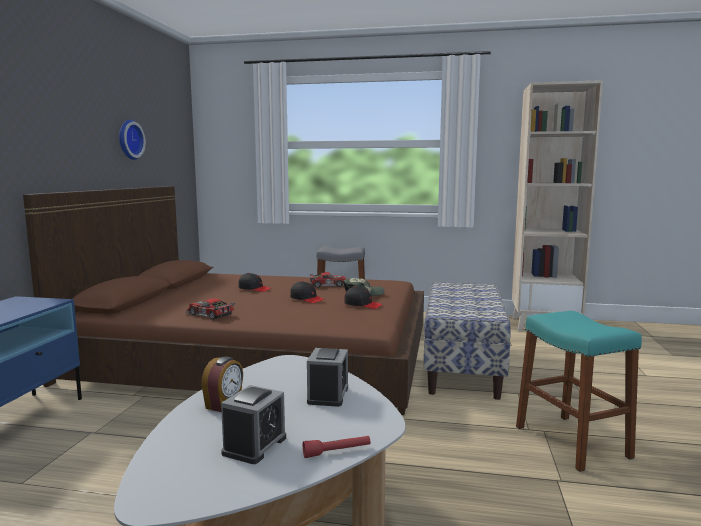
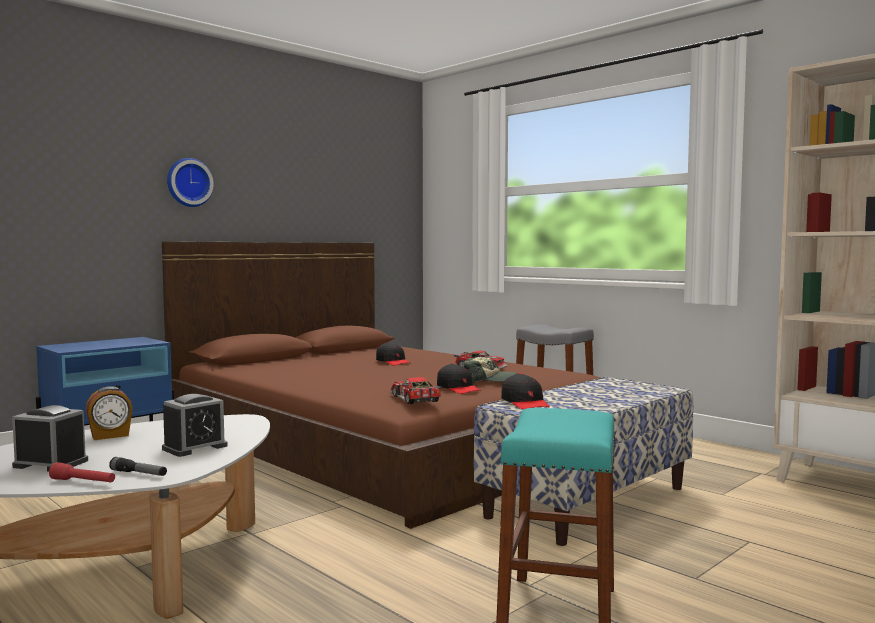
camera: 35 degrees right, 5 degrees down
(128, 139) = (312, 190): wall clock -> wall clock (188, 182)
(209, 315) = (289, 376): toy car -> toy car (413, 399)
(255, 445) = (51, 464): alarm clock -> alarm clock turned 135 degrees counterclockwise
(307, 299) = (413, 376): black cap -> black cap (525, 403)
(356, 430) = (139, 474): none -> flashlight

